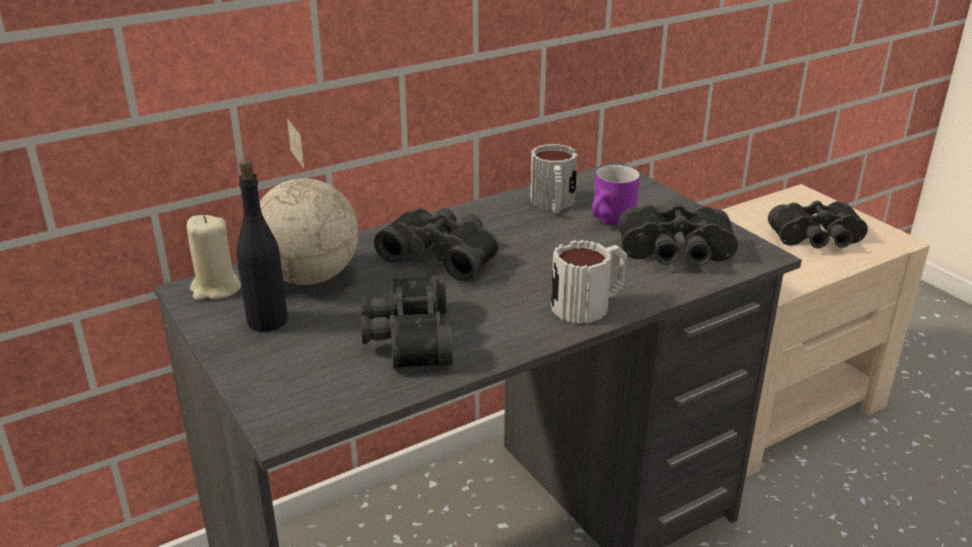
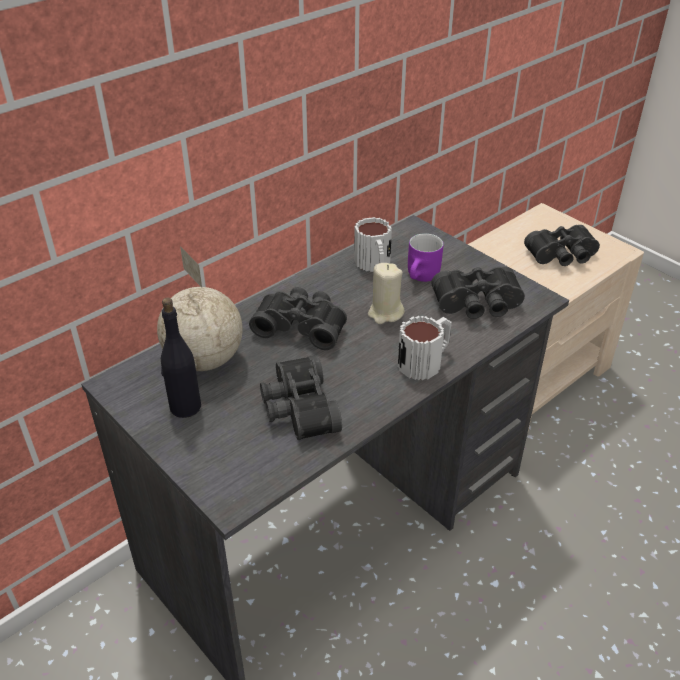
camera: 10 degrees left, 10 degrees up
(215, 289) = (133, 380): beige candle -> beige candle (385, 313)

